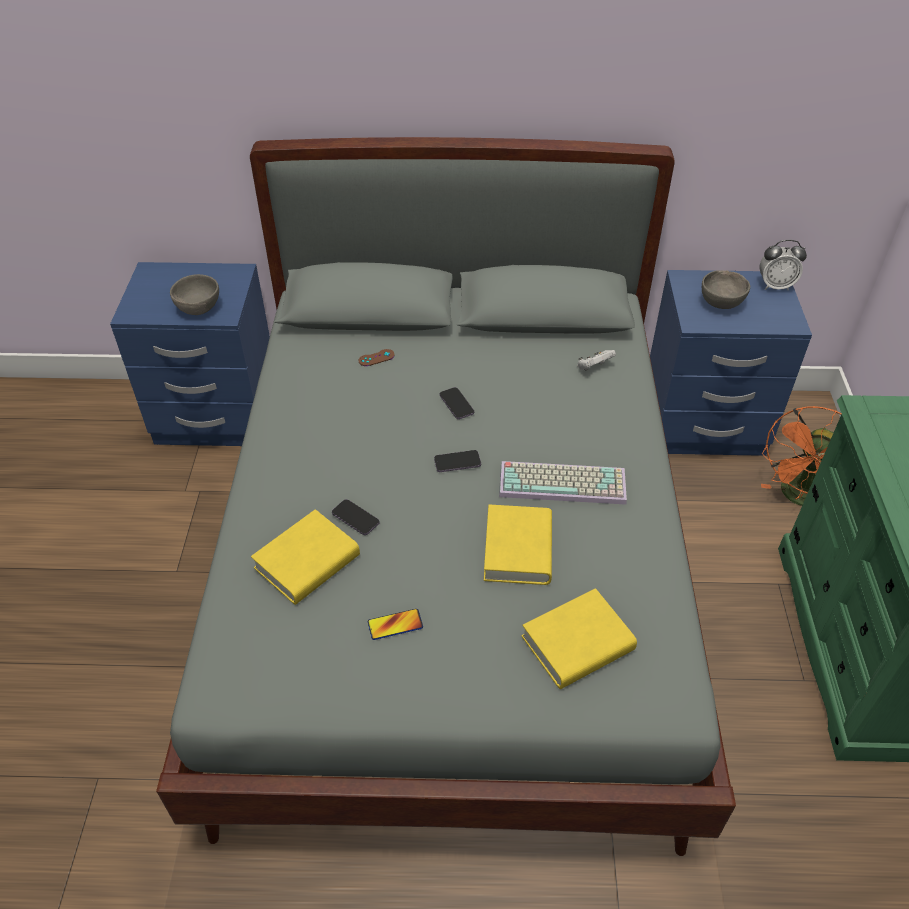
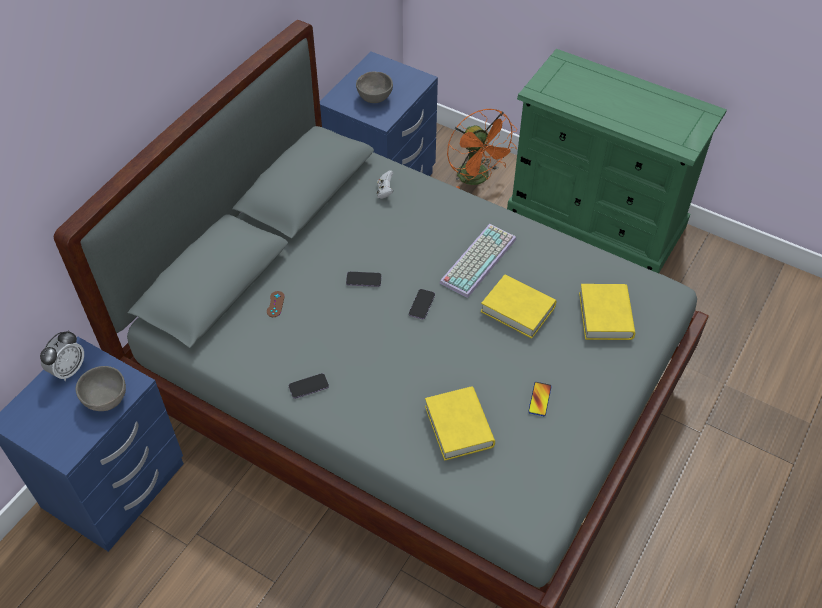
camera: 60 degrees left, 5 degrees up
(355, 518) = (436, 383): phone -> phone (308, 387)
(775, 286) = (380, 64): alarm clock -> alarm clock (68, 370)

